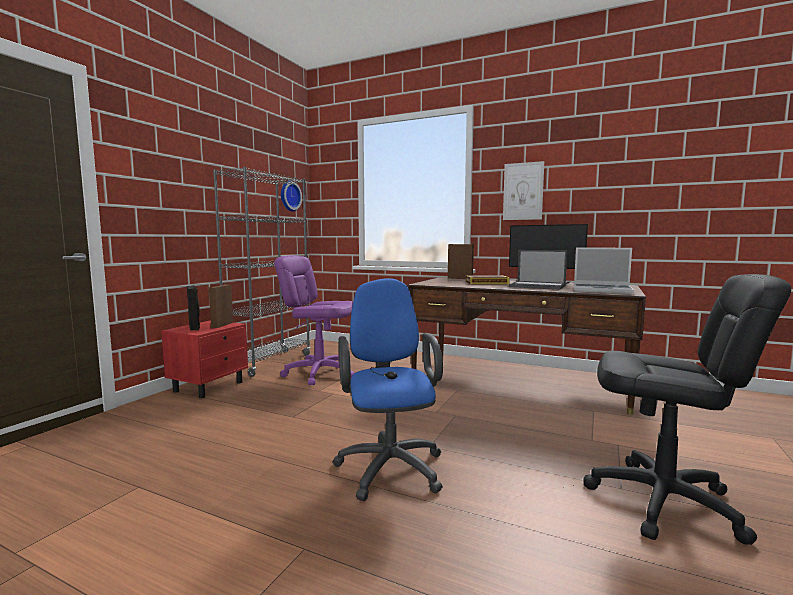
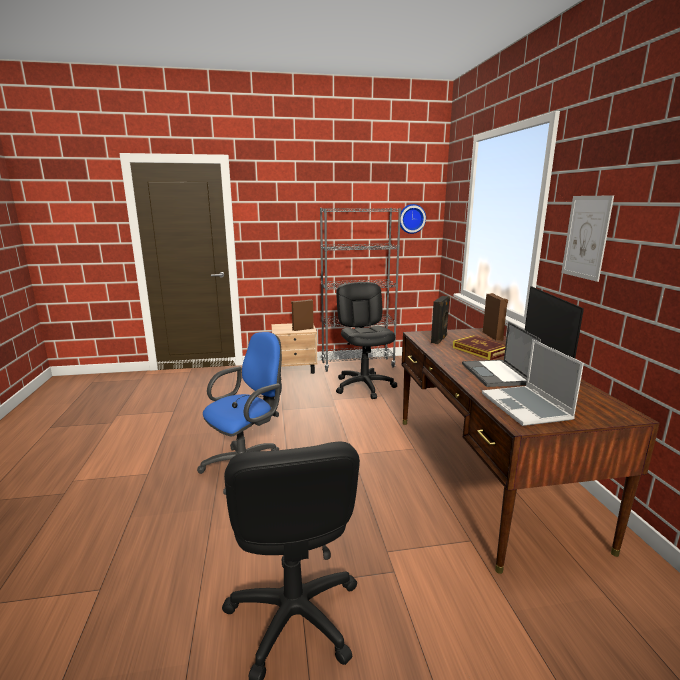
camera: 55 degrees right, 10 degrees up
(195, 327) = (288, 326): black speaker -> black speaker (439, 339)
(209, 386) = (295, 369): red nightstand -> beige nightstand
(319, 373) = (364, 386): purple office chair -> black office chair

